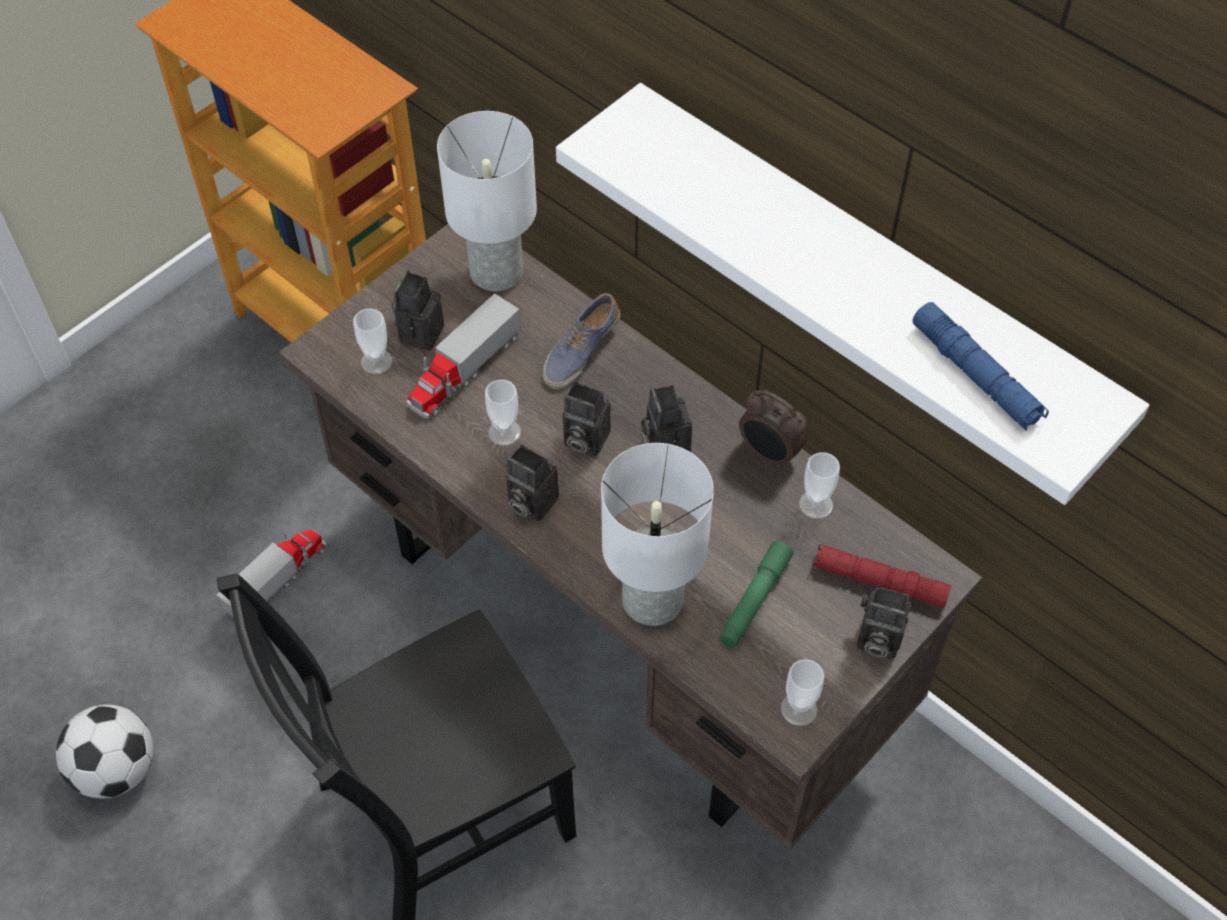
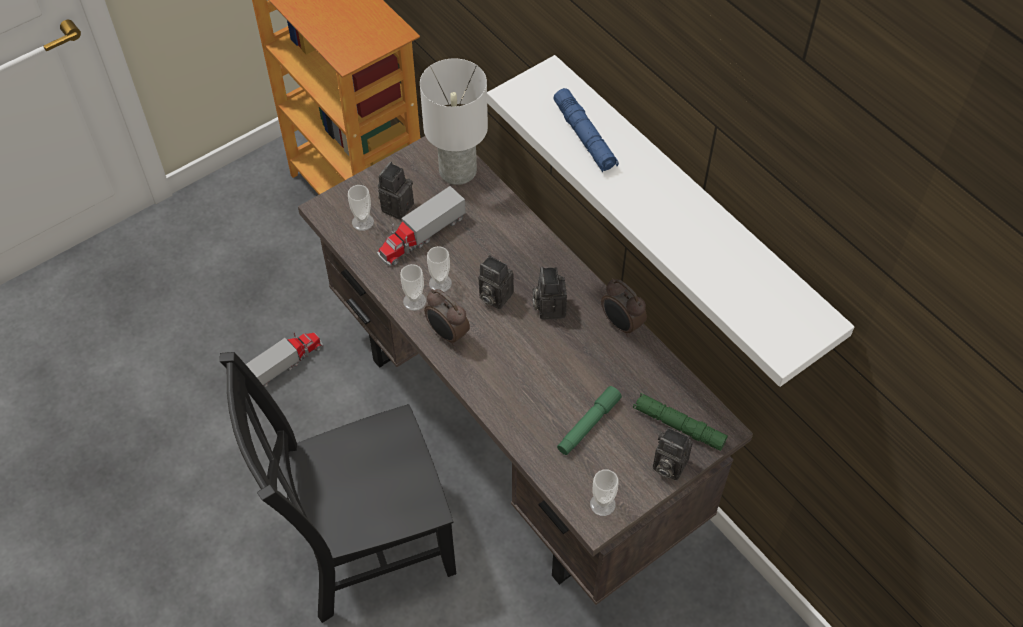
camera: 10 degrees right, 0 degrees up
(116, 769) = (153, 477): football -> none
(529, 502) = (447, 334): camera -> alarm clock
(580, 351) = (504, 234): shoe -> none
(653, 601) = (518, 415): white table lamp -> none
(815, 504) = (646, 365): cup -> cup (414, 301)
(879, 582) = (678, 426): red flashlight -> green flashlight
(975, 375) = (737, 289): blue flashlight -> blue flashlight (584, 137)

